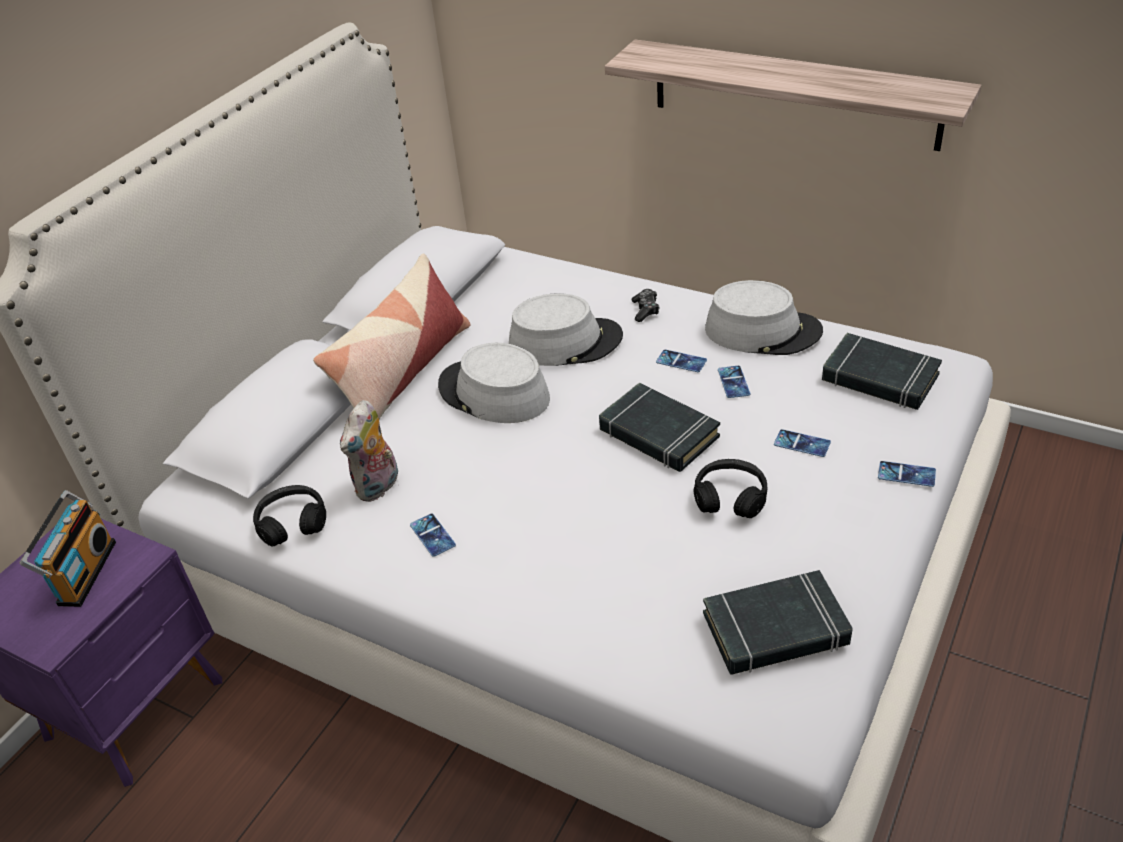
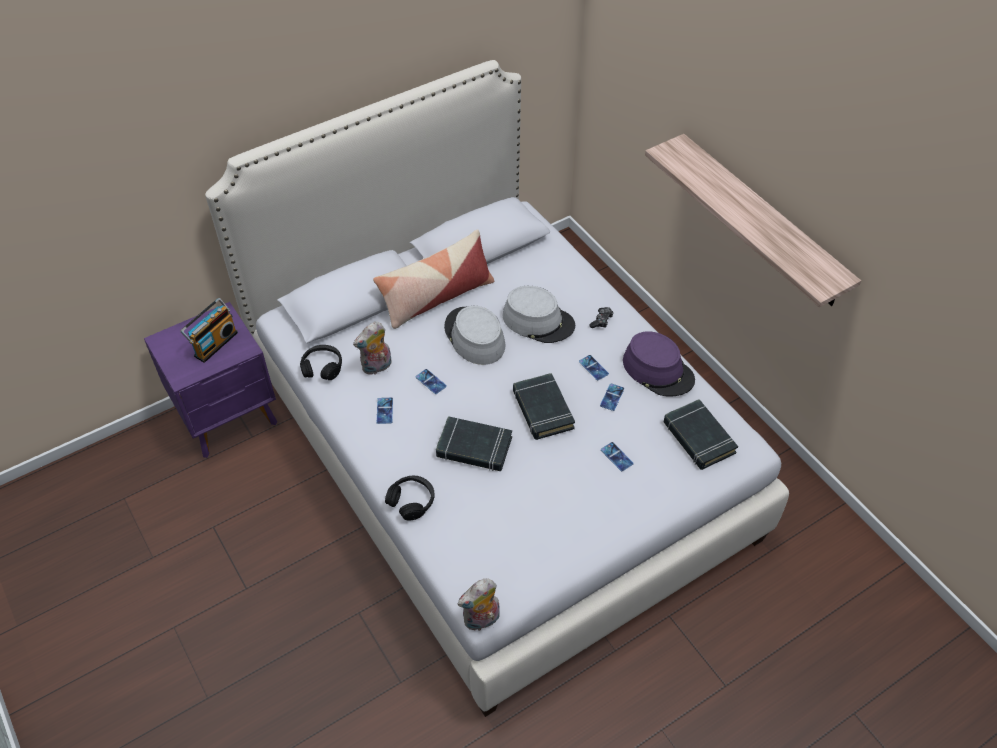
camera: 25 degrees right, 10 degrees up
(730, 497) = (549, 469): black headphones -> black headphones (412, 501)
(763, 331) = (658, 370): grey hat -> purple hat
(776, 630) = (511, 554): black book -> black book (474, 448)
(810, 747) = (481, 620): none -> plush toy
(906, 474) = (657, 506): phone -> phone (431, 381)

